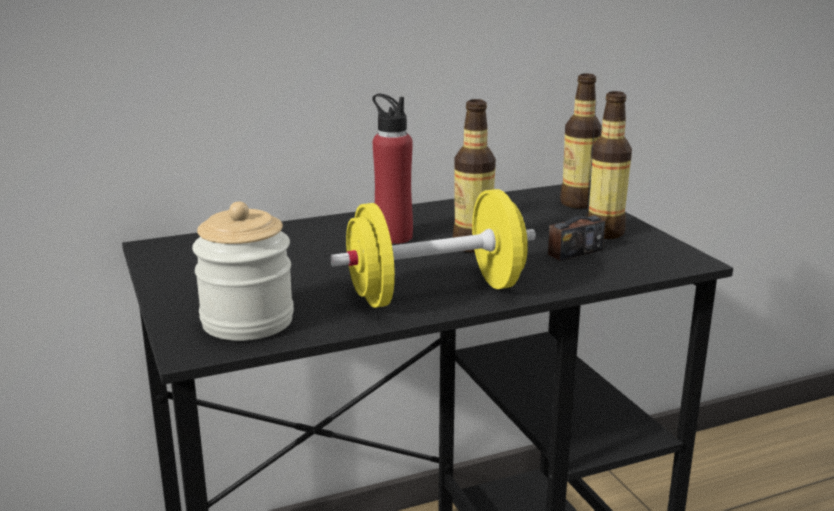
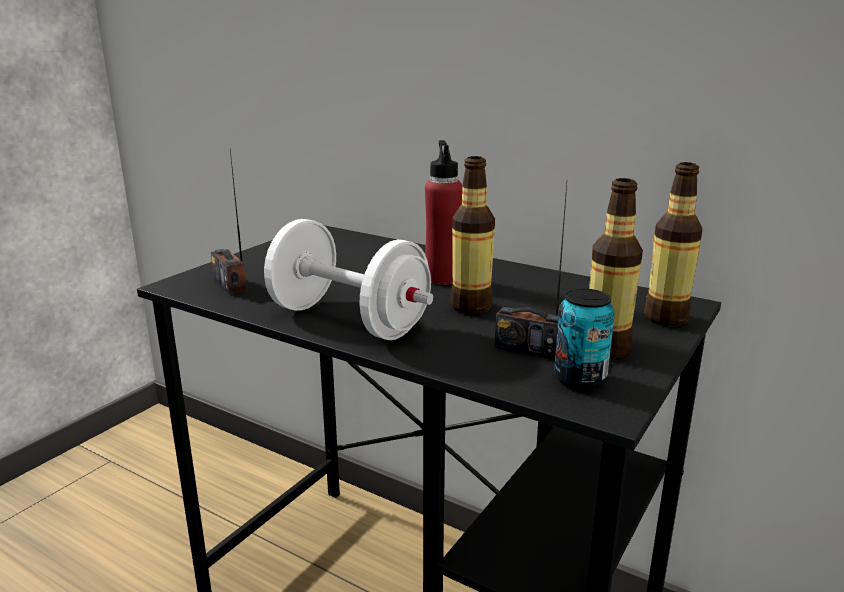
camera: 55 degrees right, 0 degrees up
(247, 321) = (230, 284): jar -> radio
(435, 293) = (348, 320): yellow dumbbell -> white dumbbell
(641, 253) = (580, 379): none -> can

